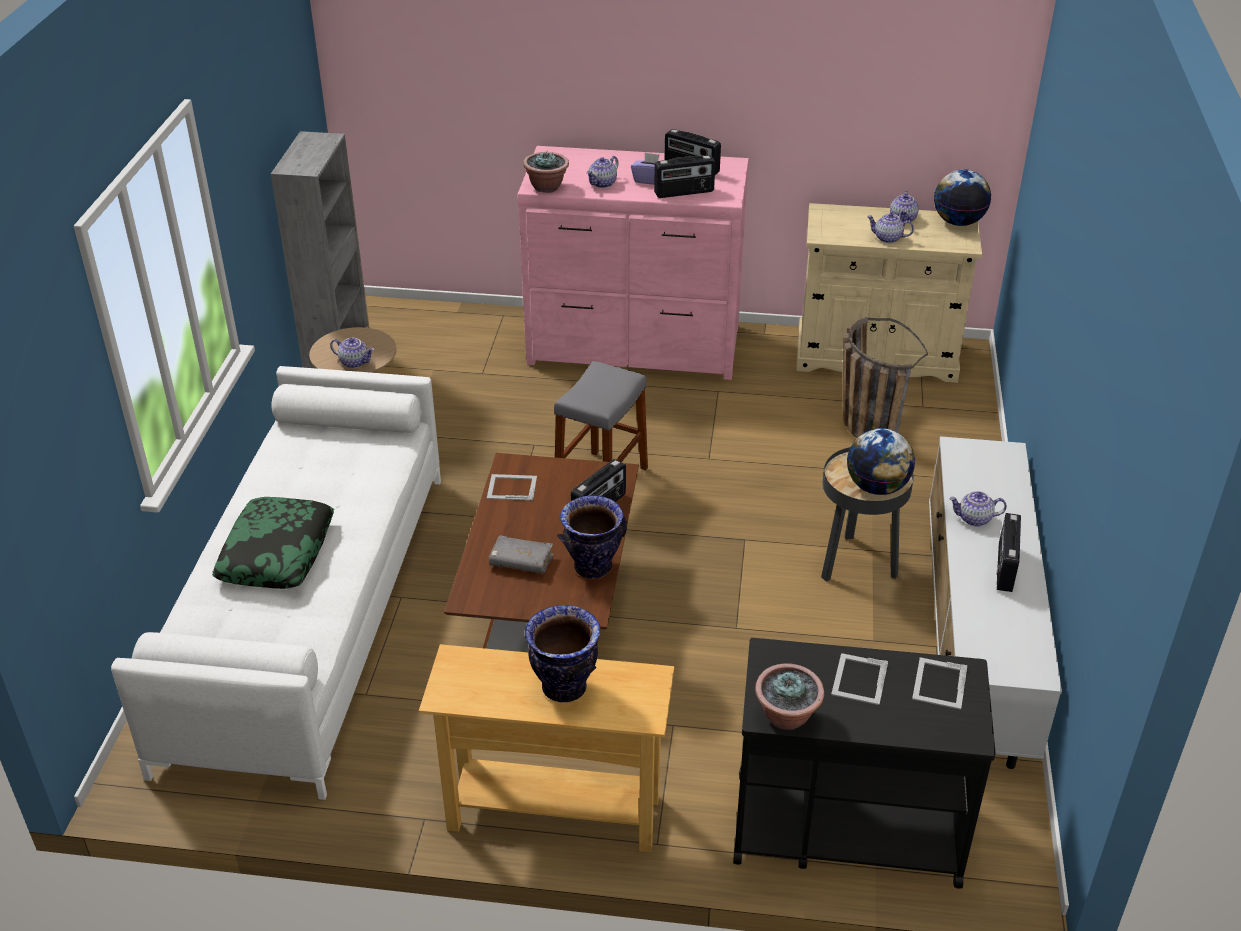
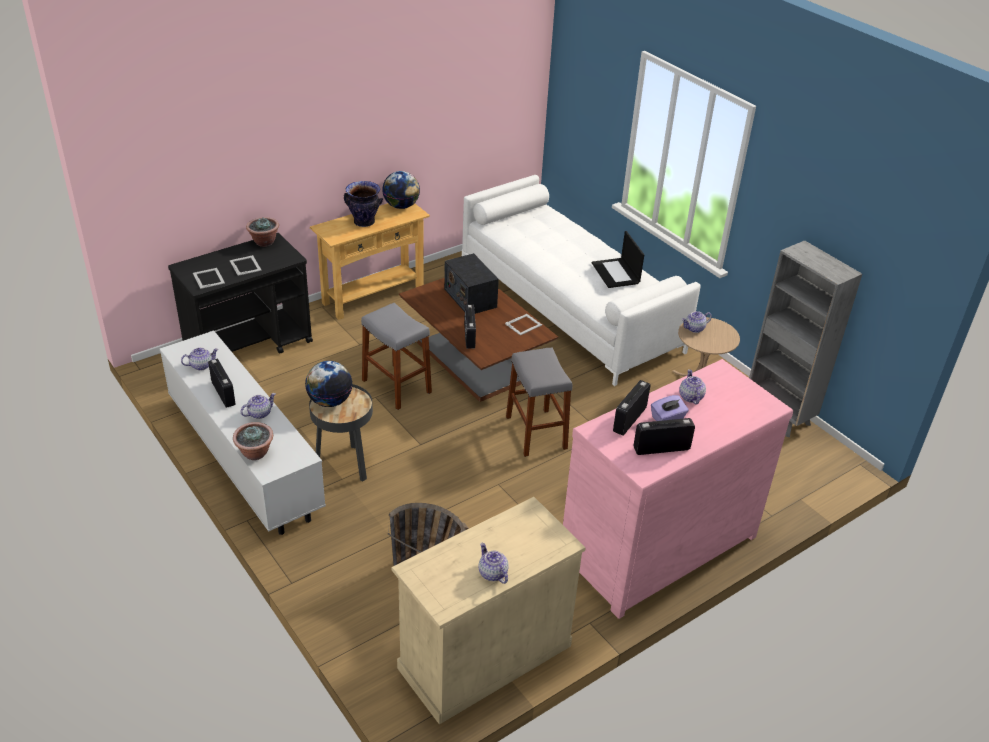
camera: 135 degrees right, 0 degrees up
(277, 553) = (567, 248): pillow -> none
(296, 476) = (616, 273): none -> laptop
(521, 562) = (470, 298): grey book -> radio
(546, 187) = (715, 373): potted plant -> potted plant (255, 453)
(592, 567) = (436, 311): vase -> none
(693, 627) = (396, 386): none -> grey stool
(887, 238) = (481, 539): teapot -> teapot (201, 365)
(958, 222) = (444, 599): globe -> globe (401, 206)

